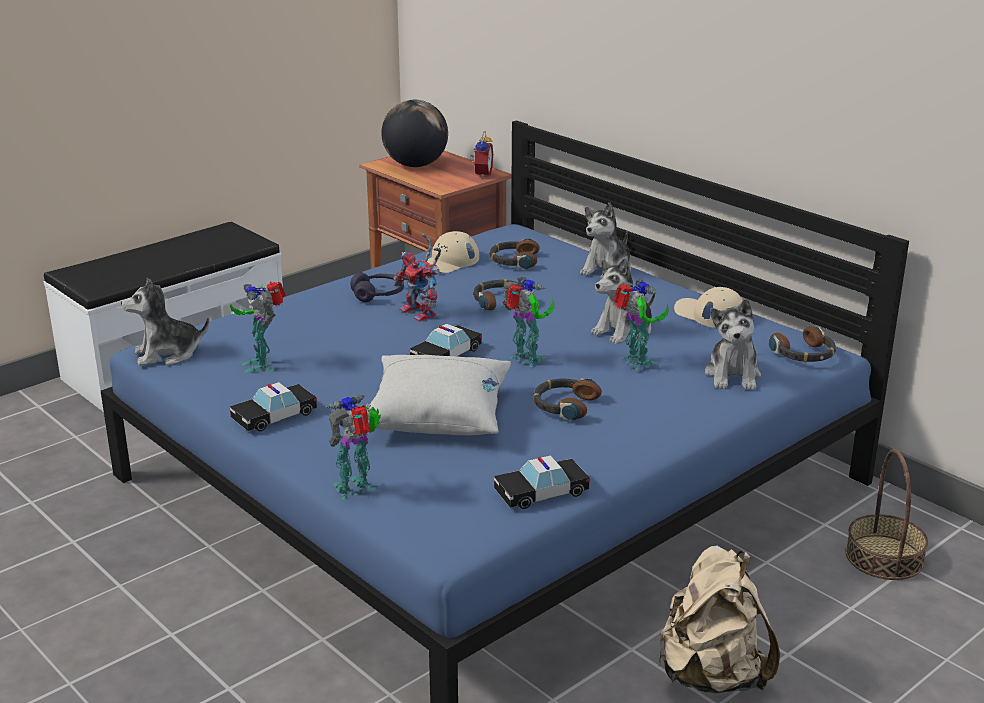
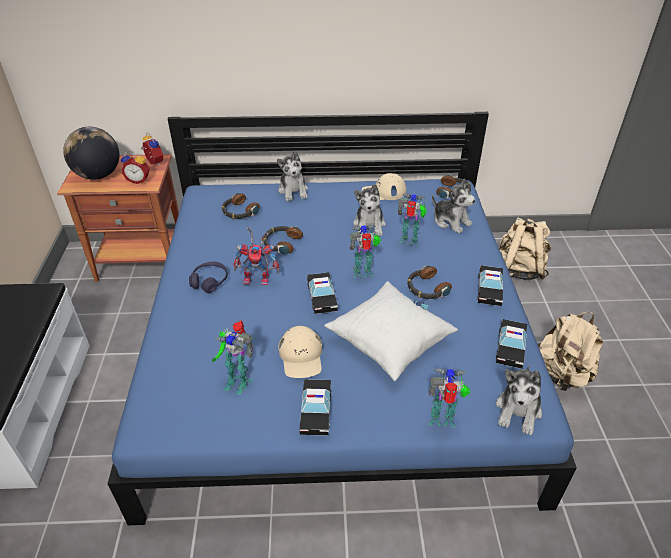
camera: 50 degrees left, 15 degrees up
(167, 354) = (162, 422): plush toy -> plush toy (518, 411)
(356, 489) = (443, 420): toy robot -> toy robot turned 90 degrees clockwise
(440, 181) = (139, 180): none -> alarm clock
(449, 261) = (206, 233): beige cap -> beige cap (301, 356)
(632, 445) = (489, 290): none -> toy car
(884, 557) = (519, 269): basket -> beige backpack

